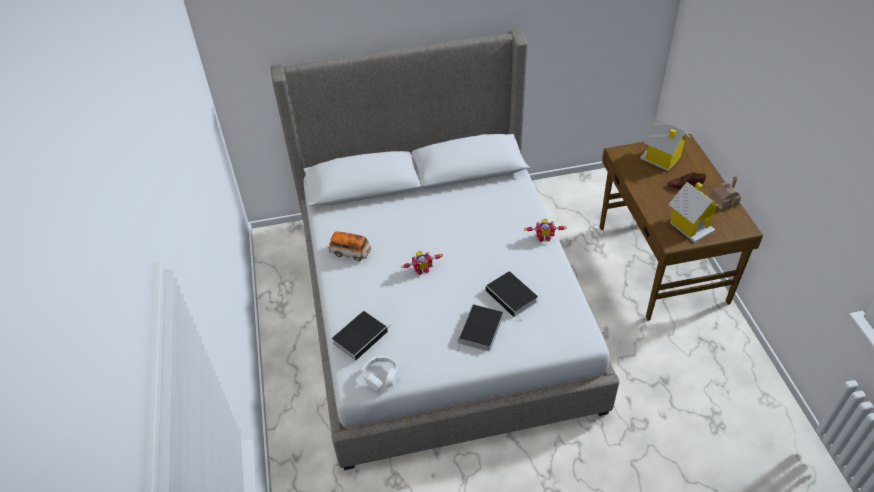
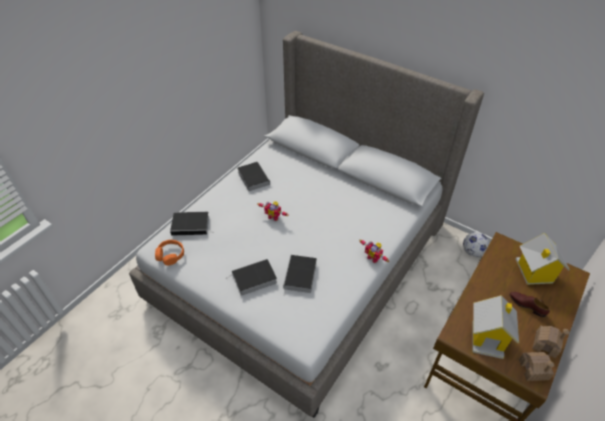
camera: 45 degrees right, 0 degrees up
(350, 252) = (252, 177): toy car -> book
(381, 376) = (170, 255): white headphones -> orange headphones
(560, 191) = (473, 252): none -> football
(736, 223) = (533, 369): none -> toy house

